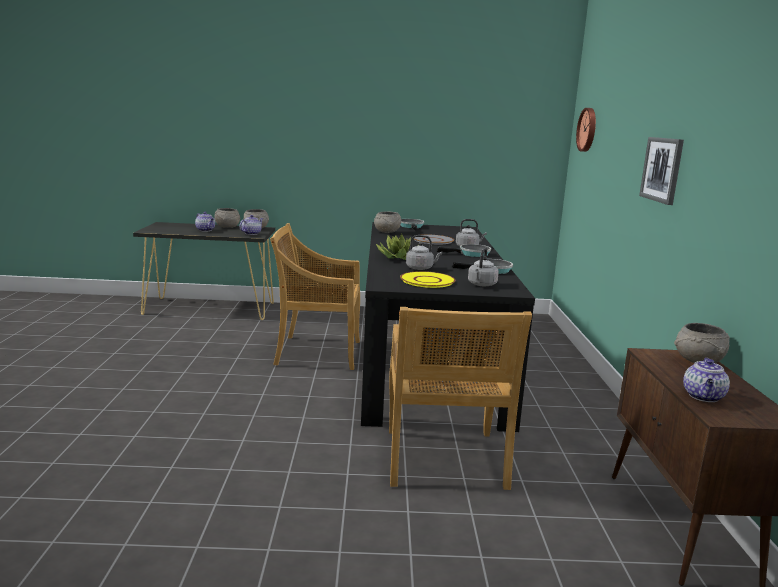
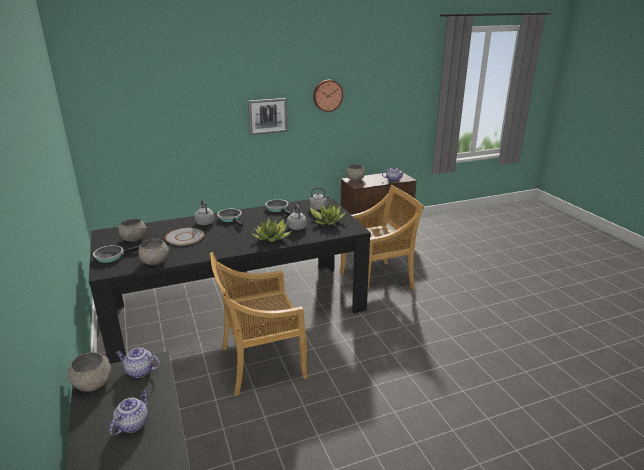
camera: 110 degrees left, 10 degrees up
(227, 227) = (92, 416): grey bowl -> grey bowl (133, 239)
(316, 352) = (261, 363): beige chair -> beige chair turned 90 degrees clockwise
(428, 281) = (327, 221): yellow plate -> potted plant
(588, 130) = (118, 108): wall clock -> wall clock (327, 95)

